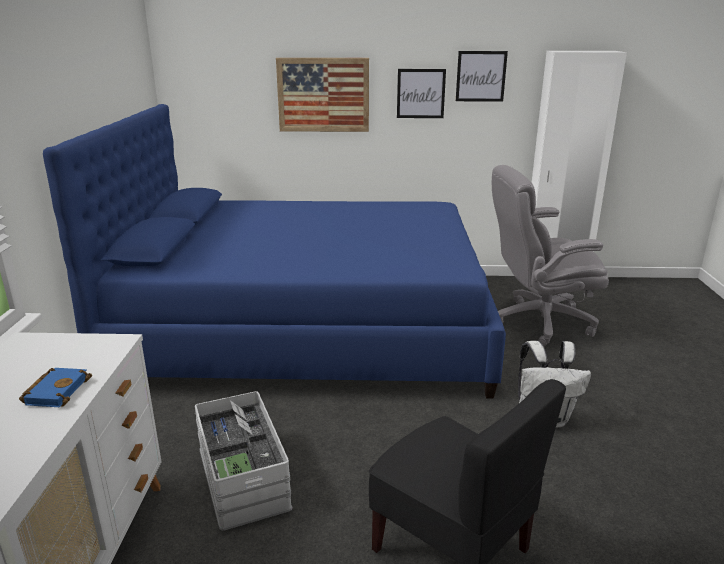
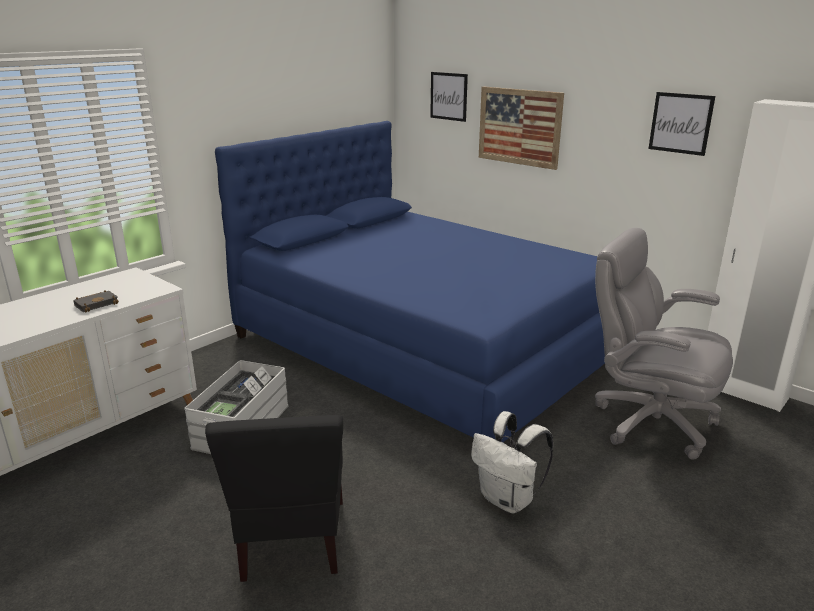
camera: 40 degrees right, 0 degrees up
(56, 390) = (97, 304): blue book -> black book
(420, 93) = (612, 136): picture -> picture (448, 96)

